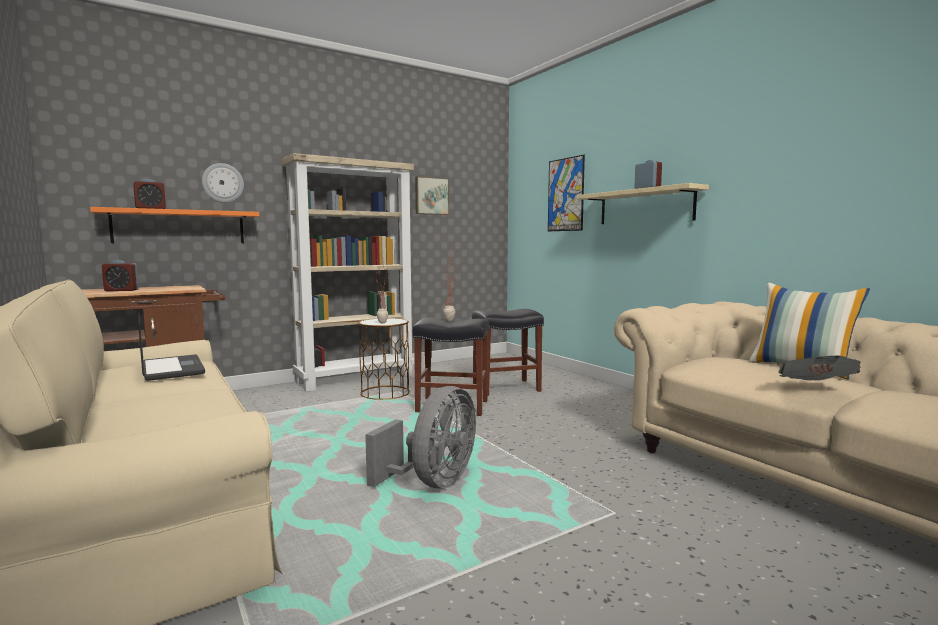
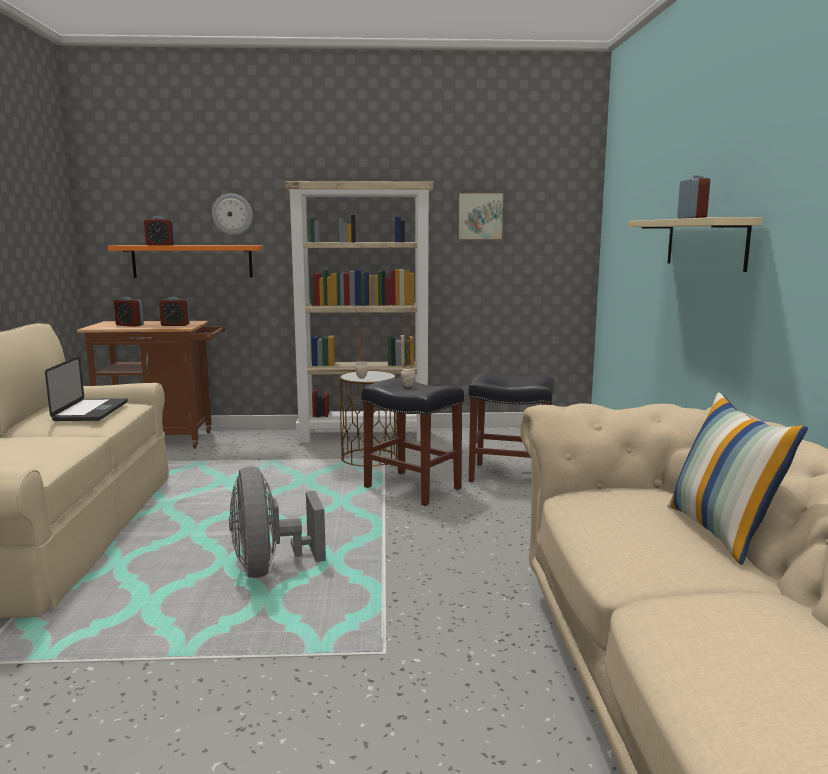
camera: 30 degrees right, 5 degrees up
(176, 288) = (175, 325): none -> alarm clock
(433, 482) = (269, 568): grey fan -> grey fan turned 105 degrees clockwise
(565, 194) = (643, 215): picture -> none
(815, 388) = (636, 565): newspaper -> none

